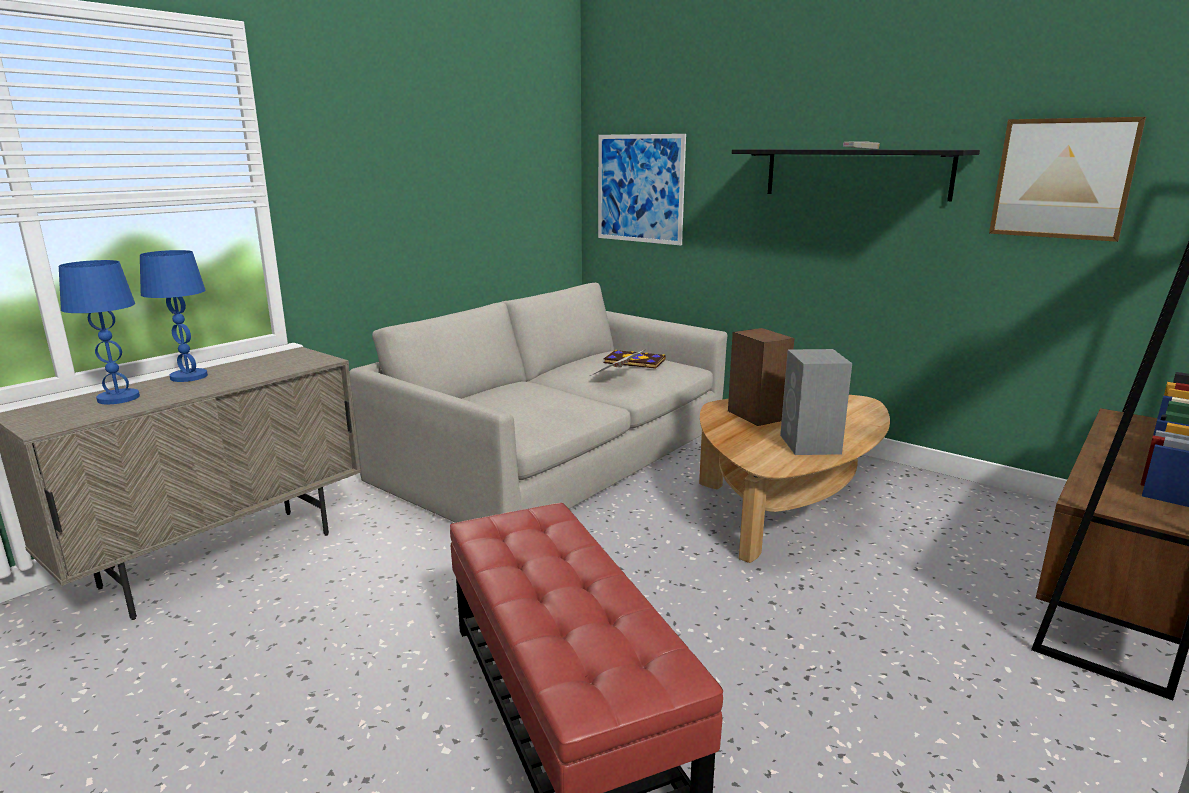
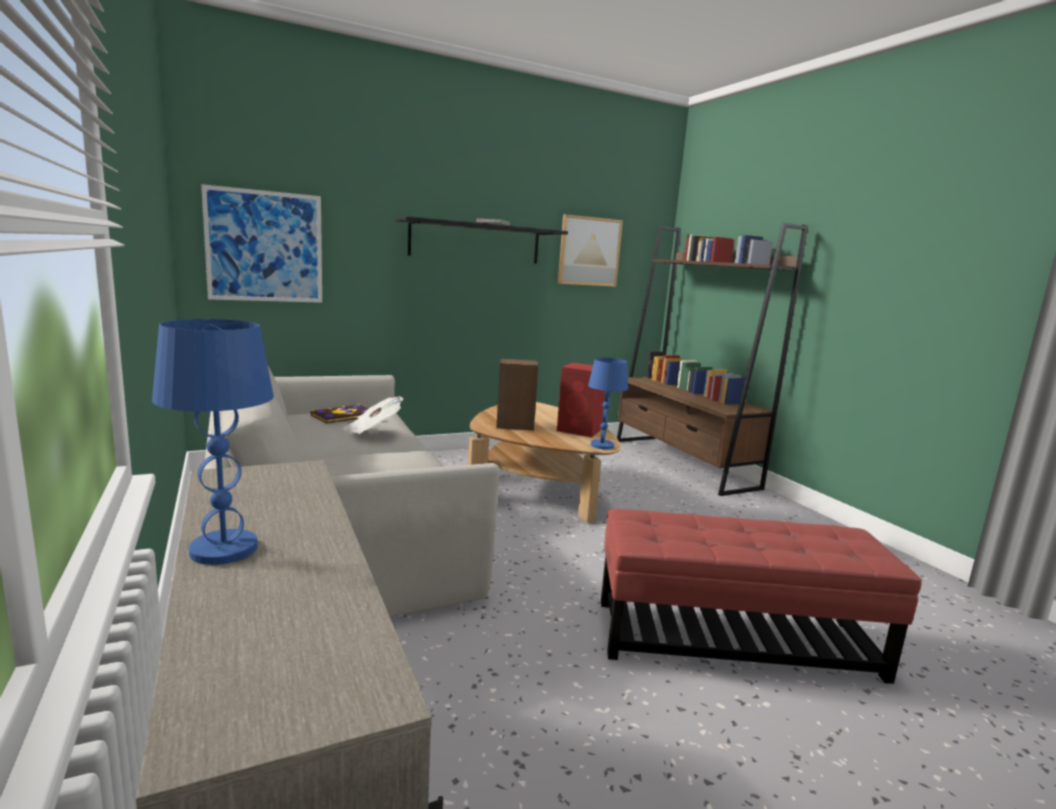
camera: 65 degrees left, 5 degrees down
(119, 398) = (267, 613): blue table lamp -> blue table lamp (602, 445)
(810, 445) = (580, 430): grey speaker -> red speaker

